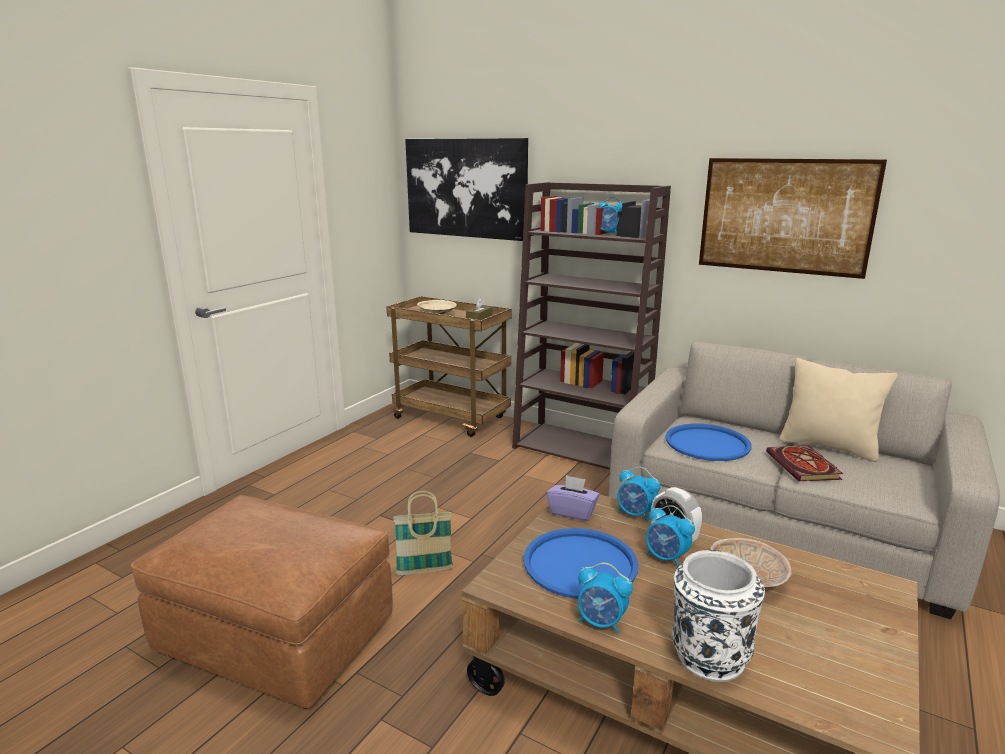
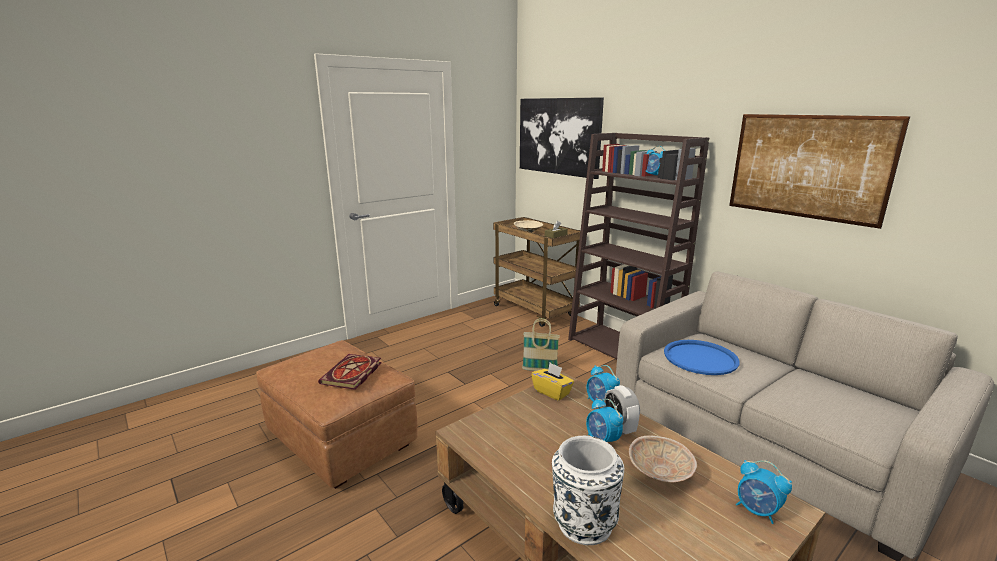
camera: 20 degrees right, 0 degrees up
(424, 570) = (457, 416): basket -> basket (540, 370)
(572, 512) = (552, 392): purple tissue box -> yellow tissue box
(580, 564) = (531, 431): blue tray -> none
(601, 623) = (518, 476): alarm clock -> alarm clock (757, 511)
(805, 467) = (779, 392): book -> book (352, 374)
(828, 446) = (819, 379): beige pillow -> none

